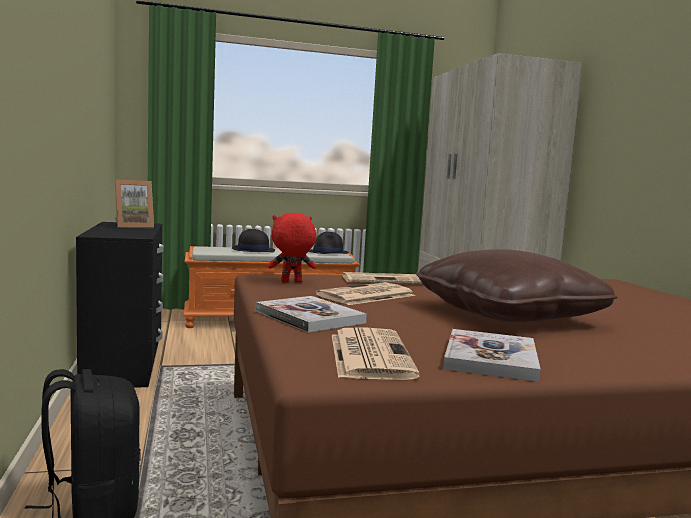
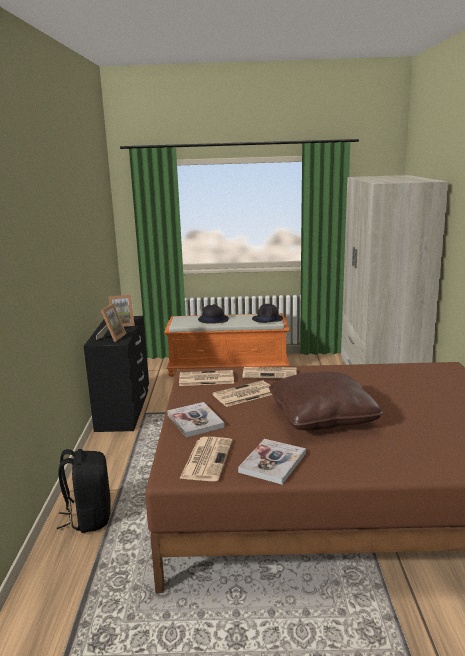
camera: 15 degrees right, 10 degrees up
(122, 233) = (112, 337): none -> picture frame
(291, 282) = (205, 379): red plush toy -> newspaper

